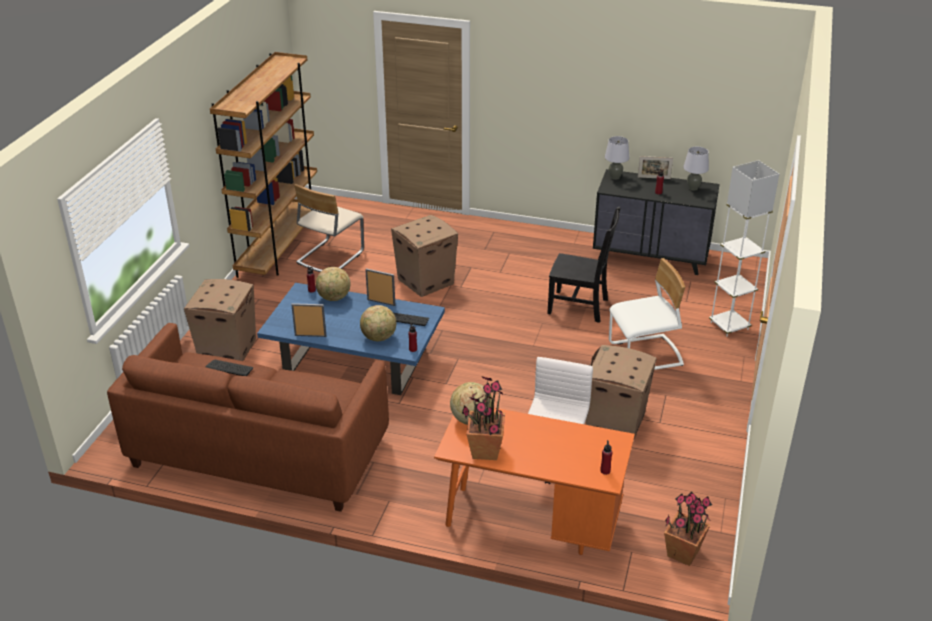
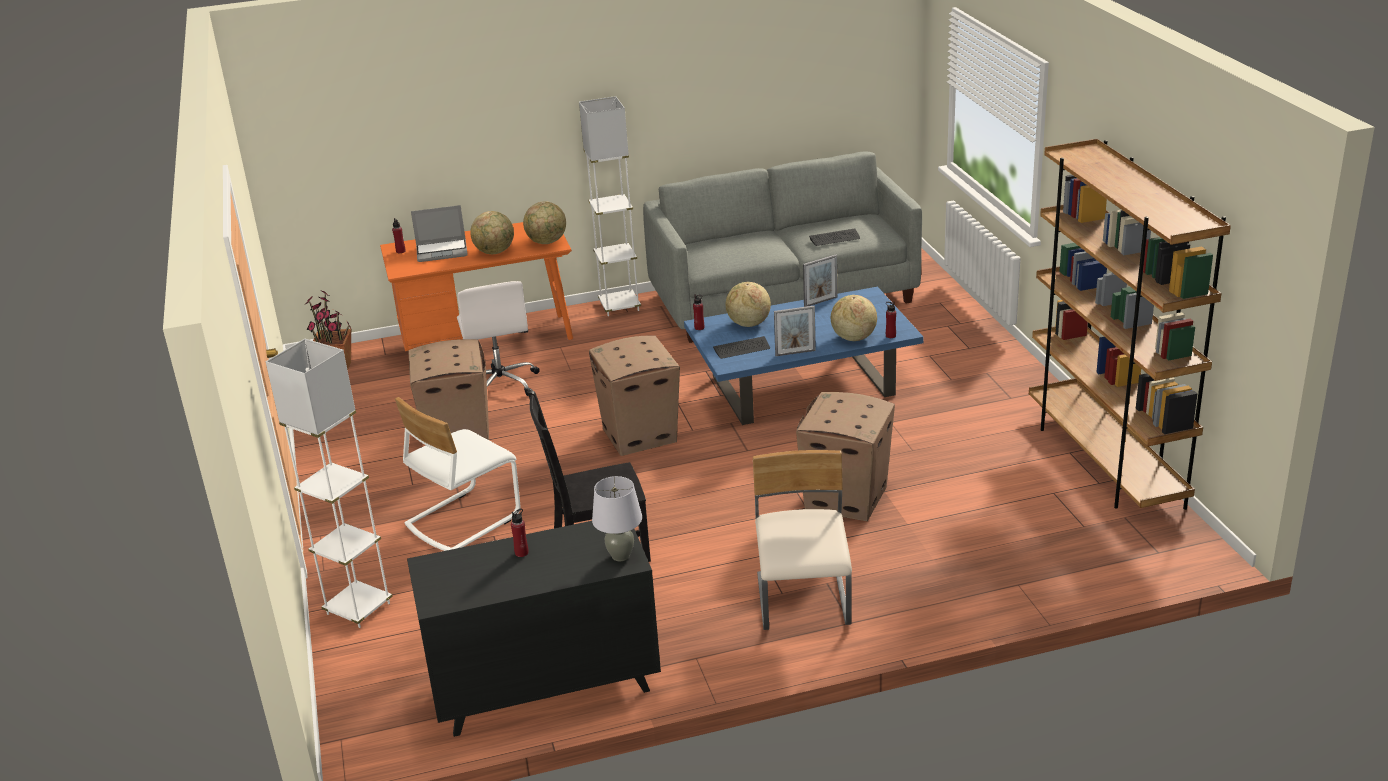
camera: 150 degrees right, 5 degrees down
(228, 349) = (949, 346): cardboard box -> cardboard box (640, 435)
(258, 452) = (783, 298): brown sofa -> grey sofa
(330, 257) = (1020, 478): beige chair -> beige chair (804, 602)
(388, 512) = (619, 306): none -> white floor lamp
(485, 451) = (514, 231): potted plant -> none
(523, 427) = (495, 252): none -> globe
(567, 451) = (442, 251): none -> laptop
(654, 178) = (549, 583): picture frame -> none
(693, 188) = (464, 588): grey table lamp -> none

